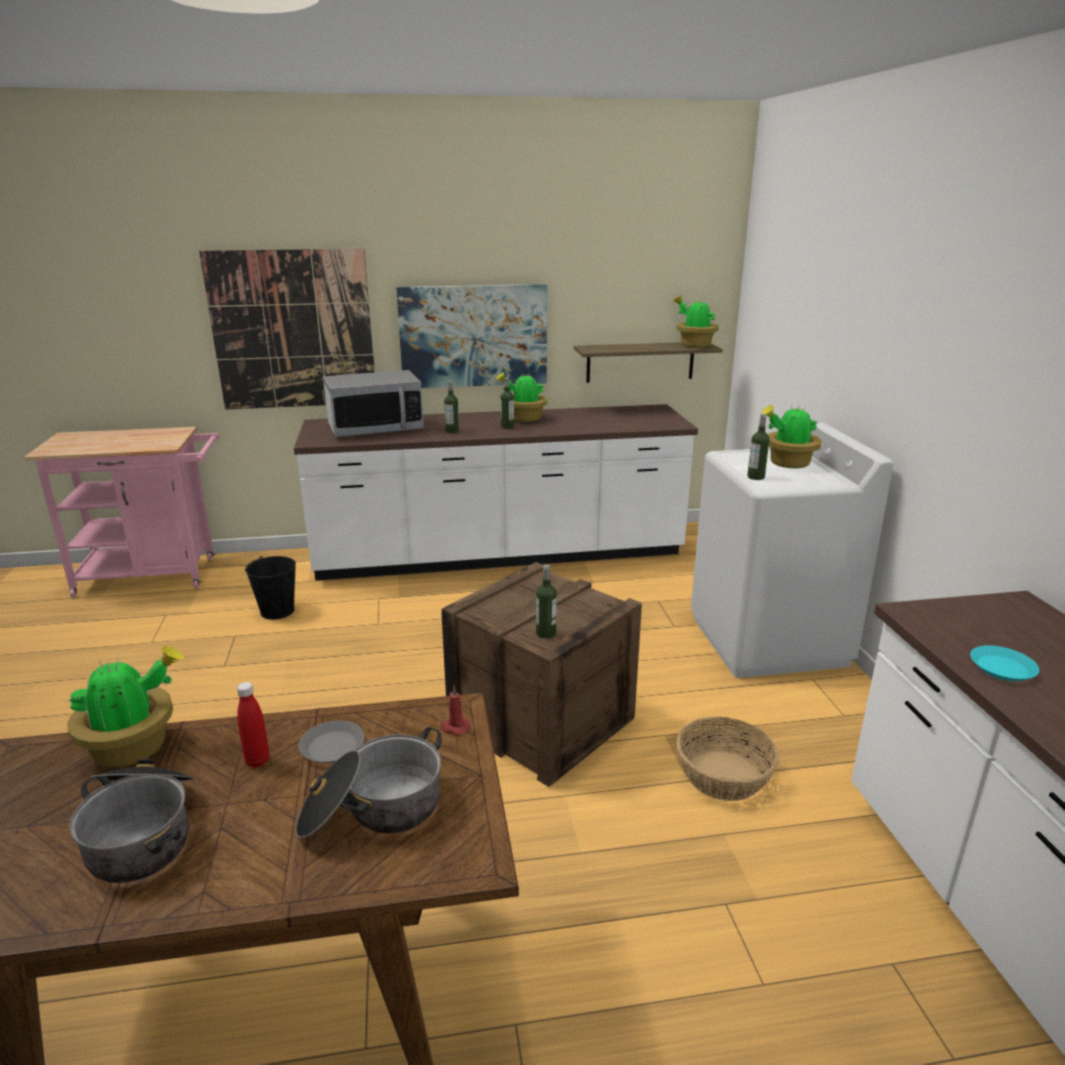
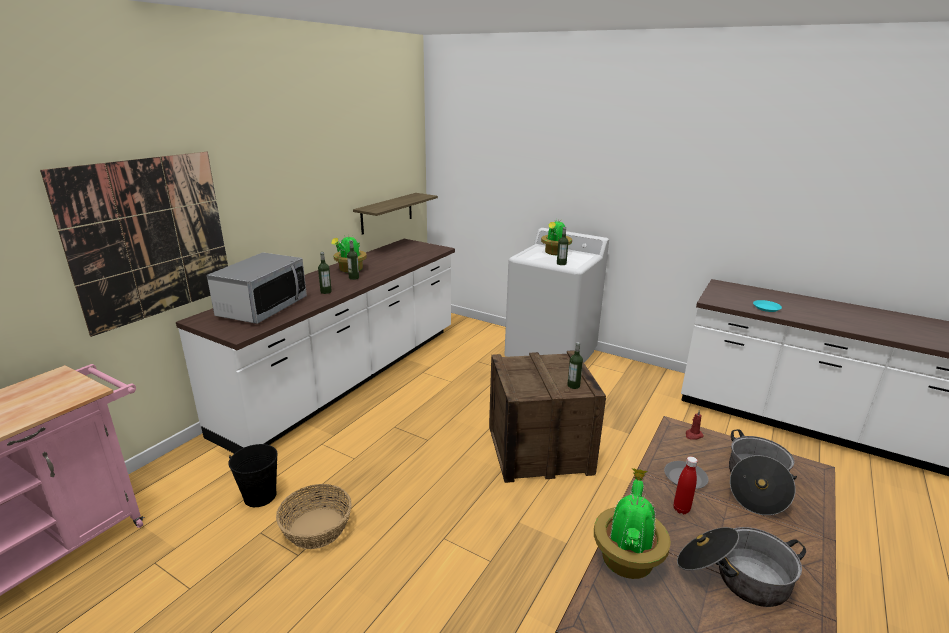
camera: 50 degrees left, 0 degrees up
(473, 336) = (293, 214): picture -> none
(694, 345) = (418, 196): potted plant -> none
(723, 775) = (634, 422): basket -> basket (316, 528)

